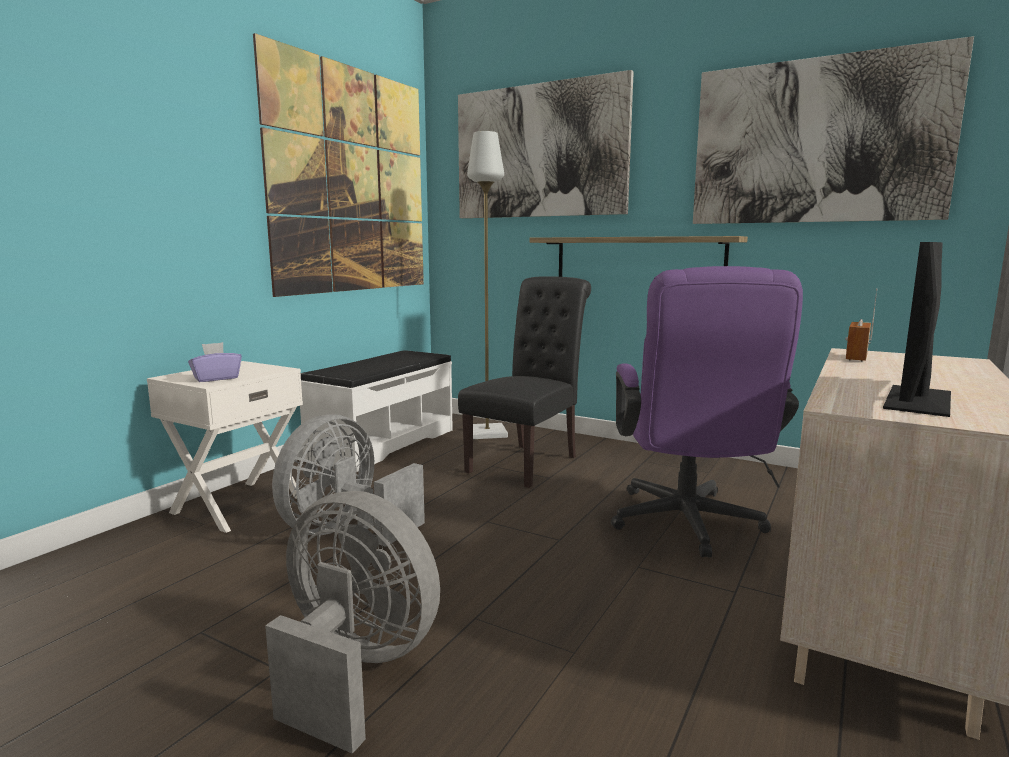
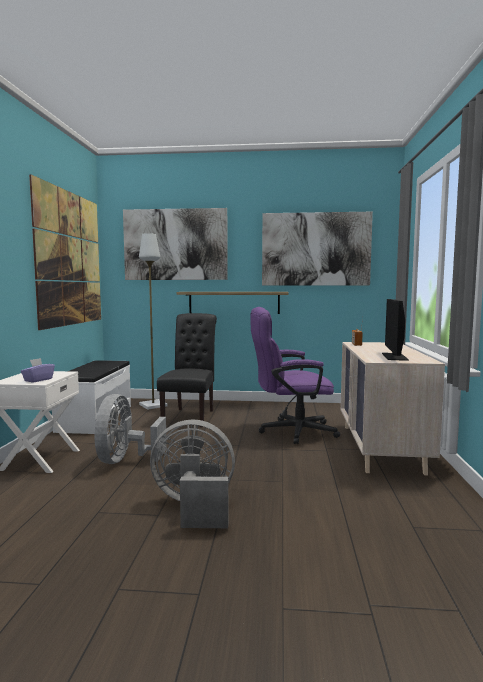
camera: 25 degrees left, 5 degrees down
(688, 527) = (290, 431): purple office chair -> purple office chair turned 105 degrees clockwise

